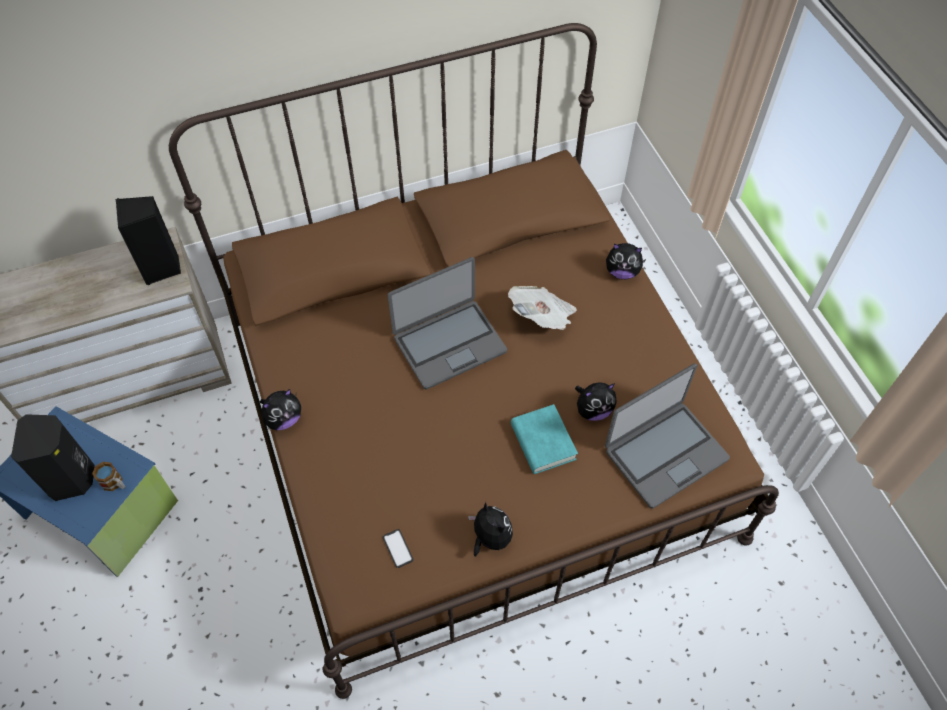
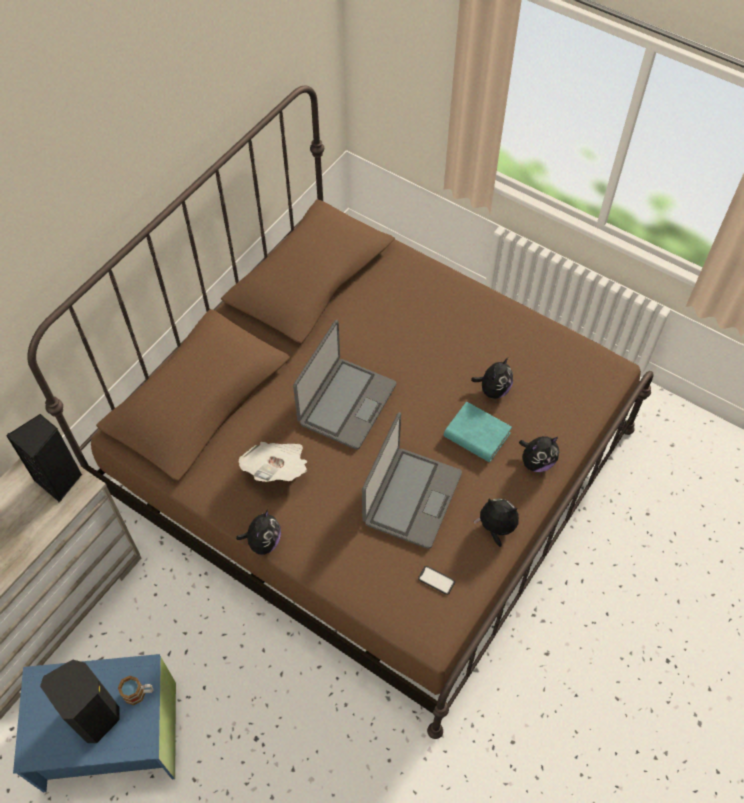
camera: 35 degrees left, 0 degrees up
(542, 317) = (401, 342): newspaper -> newspaper (277, 469)
(622, 272) = (431, 274): plush toy -> plush toy (536, 462)
(664, 453) = (566, 391): laptop -> laptop (411, 498)

